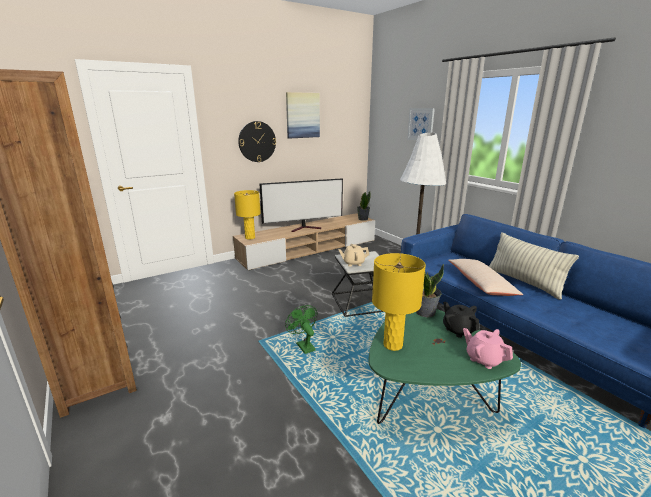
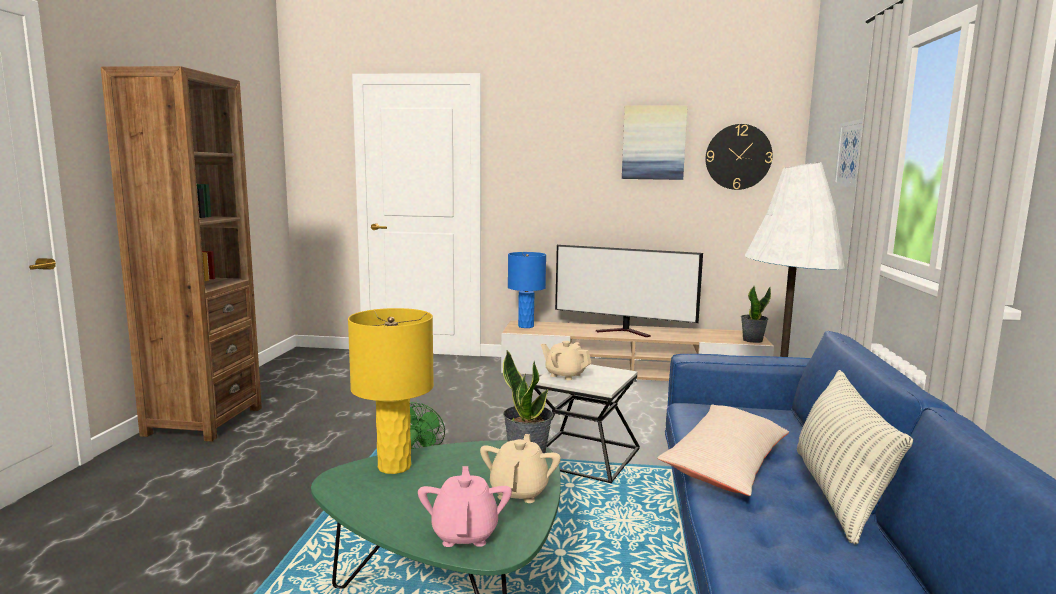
camera: 40 degrees right, 10 degrees down
(250, 238) = (525, 326): yellow table lamp -> blue table lamp
(257, 141) = (567, 181): wall clock -> wall clock (738, 157)
(458, 330) = (519, 492): black teapot -> beige teapot

